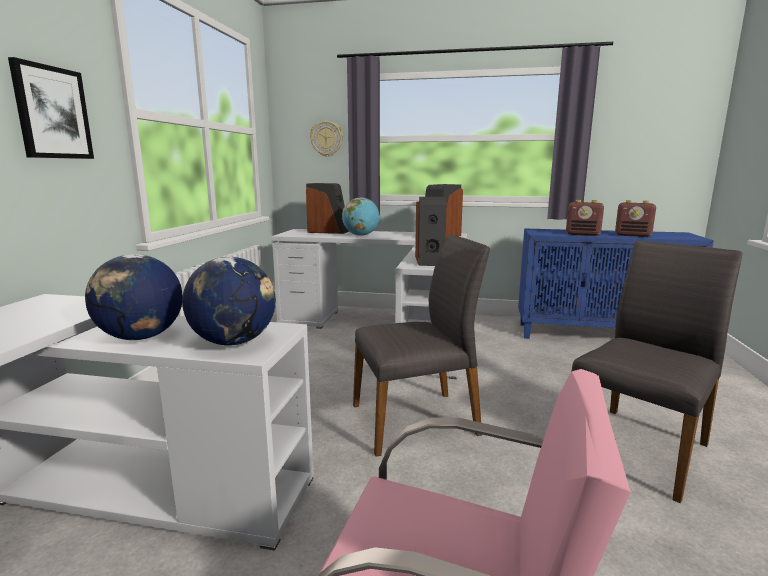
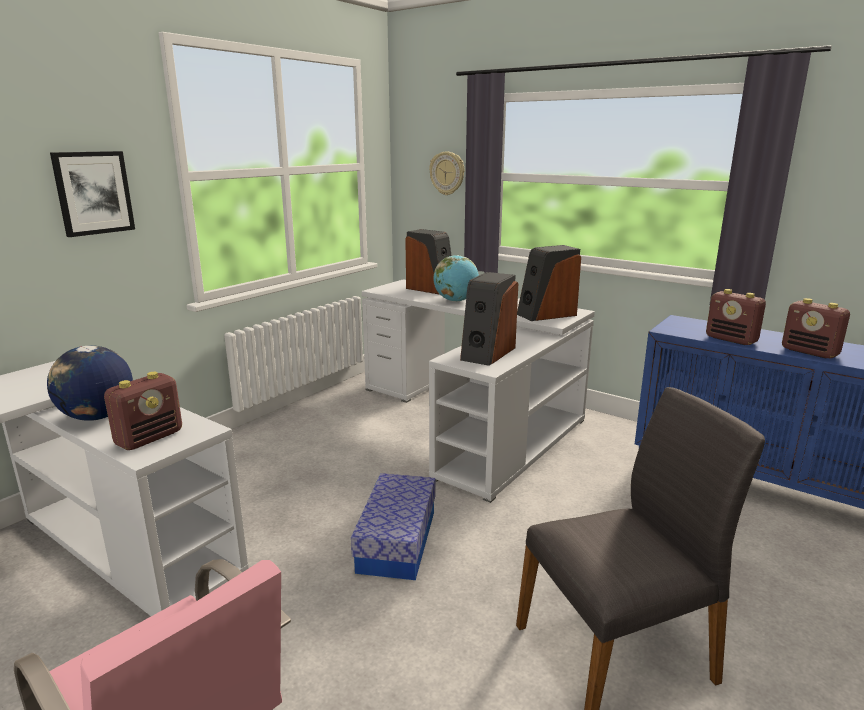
camera: 25 degrees right, 5 degrees up
(234, 342) = (150, 438): globe -> radio
(416, 420) = (397, 541): grey chair -> storage box

